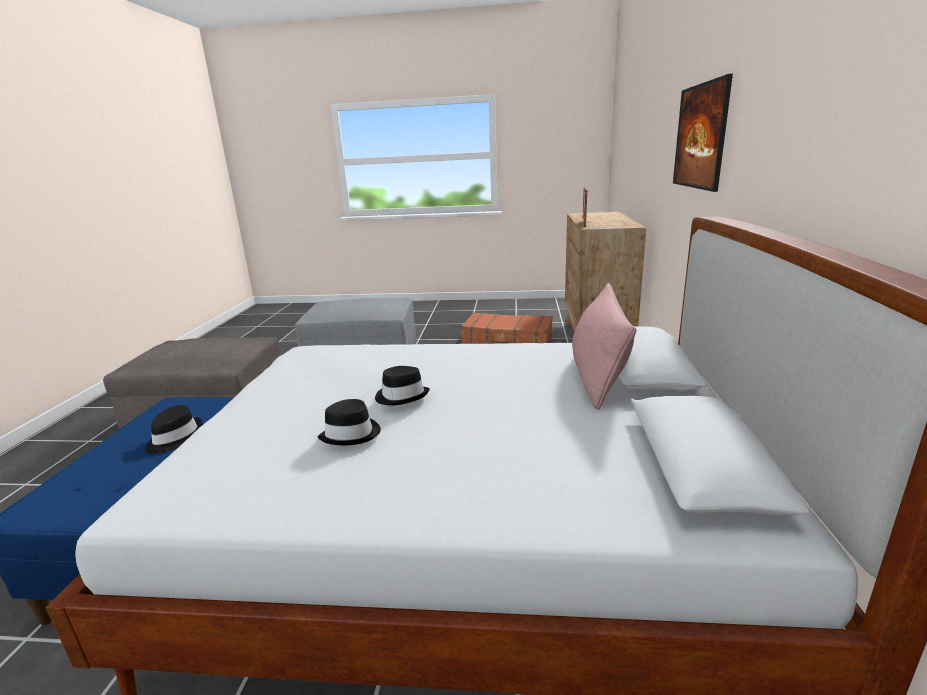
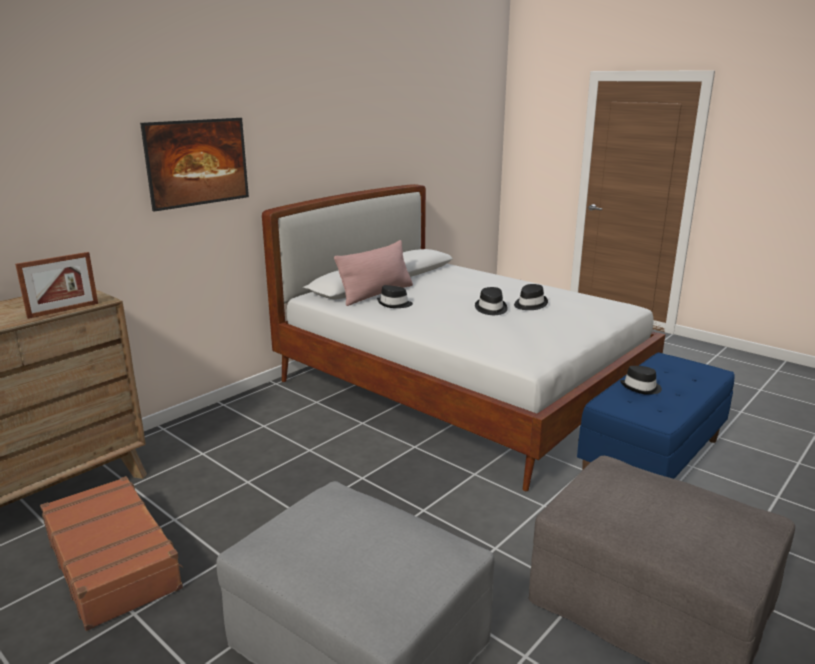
camera: 145 degrees left, 0 degrees up
(539, 367) = (394, 304): none -> black hat

